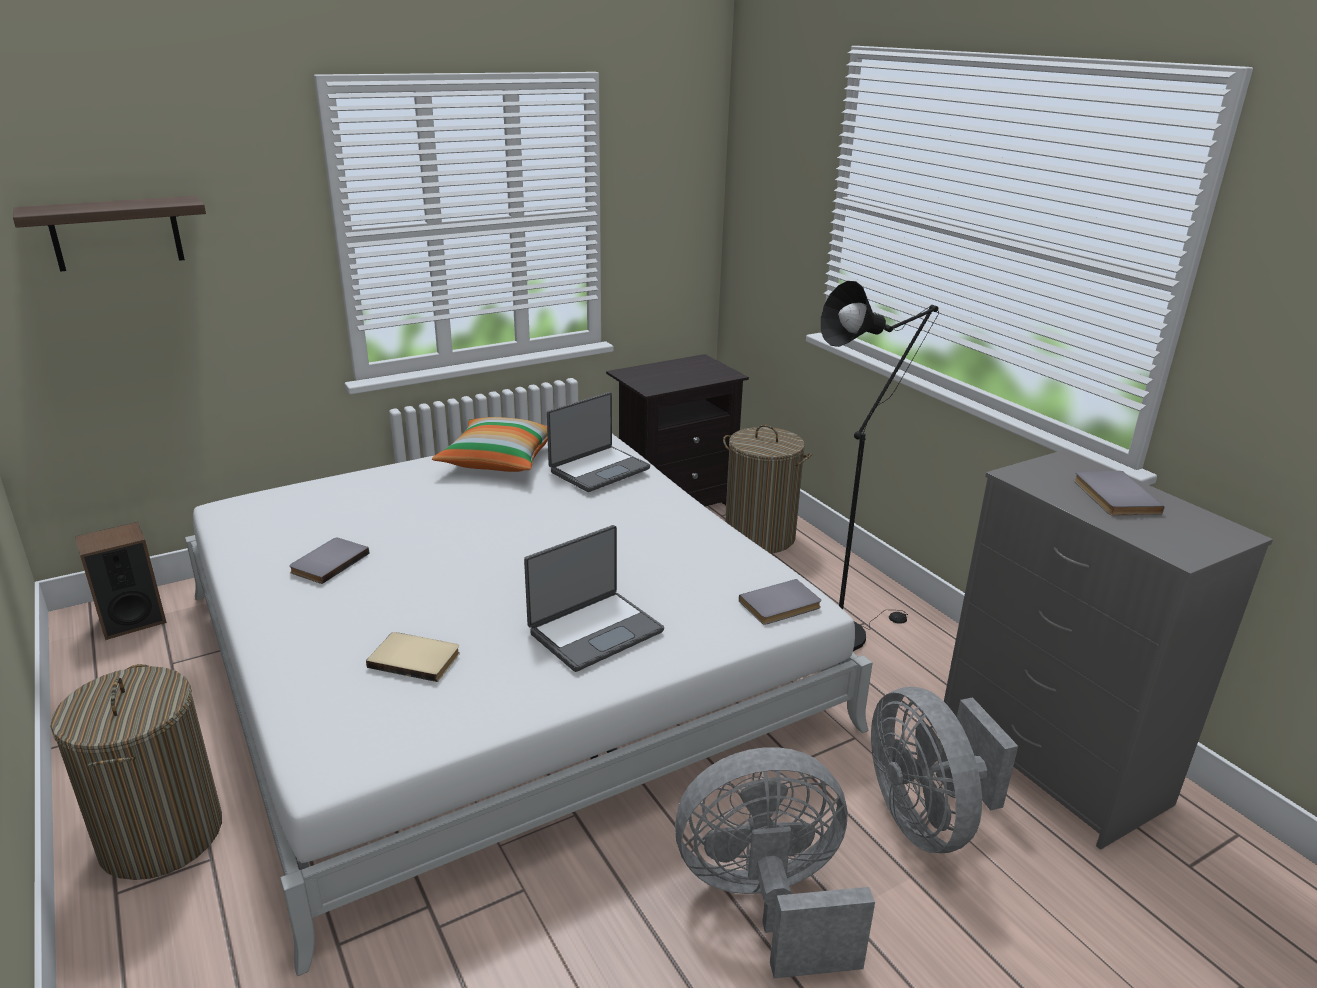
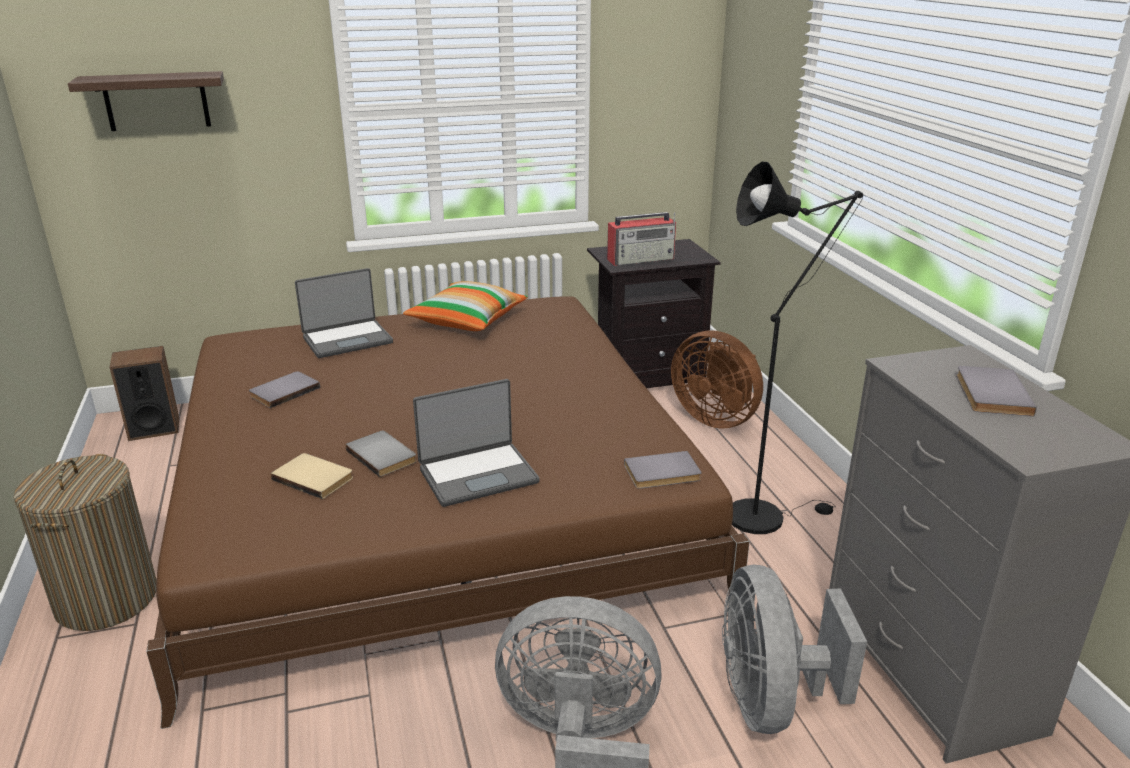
camera: 15 degrees right, 0 degrees up
(482, 622) = (383, 455): none -> grey book
(500, 658) = (431, 496): white bed -> brown bed
(598, 470) = (551, 336): laptop -> laptop (347, 339)
(669, 380) = (641, 259): none -> radio
(759, 536) = (716, 418): laundry basket -> brown fan

